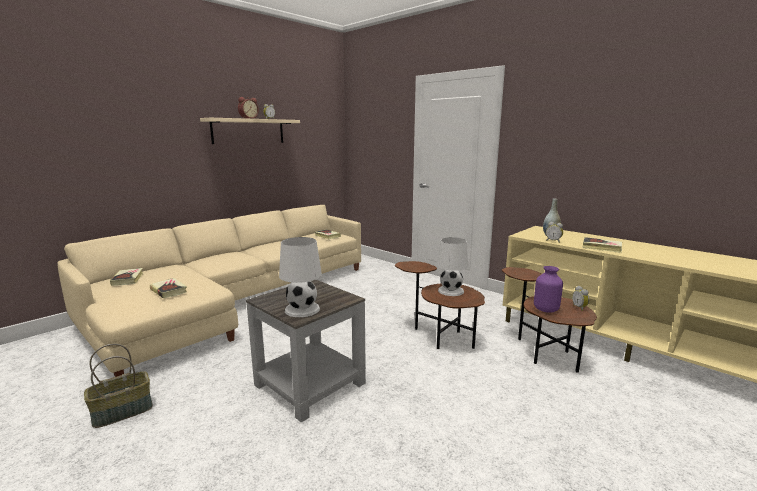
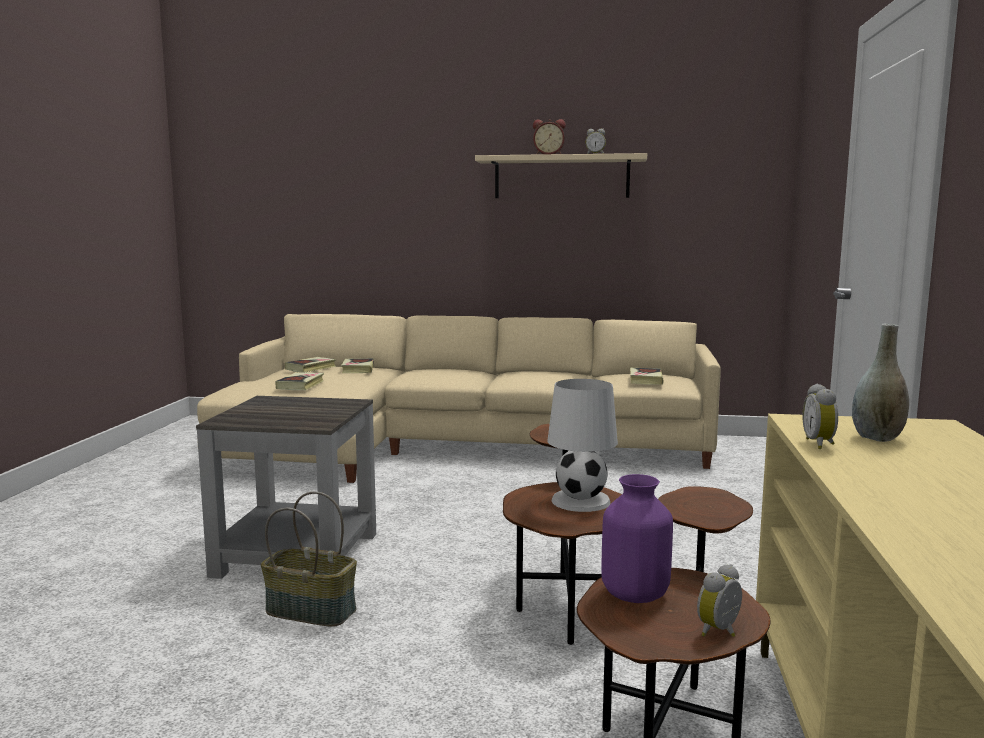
camera: 55 degrees right, 5 degrees down
(123, 411) = (164, 495): basket -> basket (312, 610)
(302, 309) = (252, 416): white table lamp -> none
(601, 247) = (888, 486): book -> book (358, 369)

